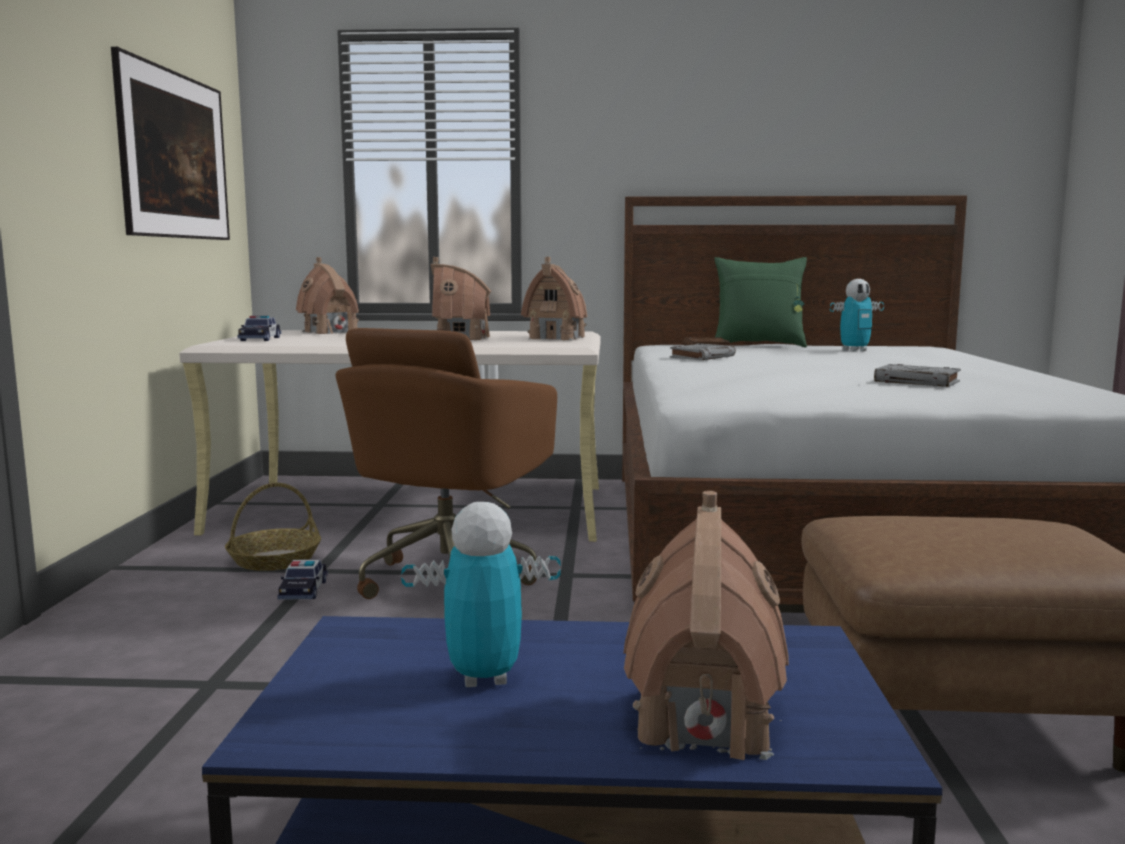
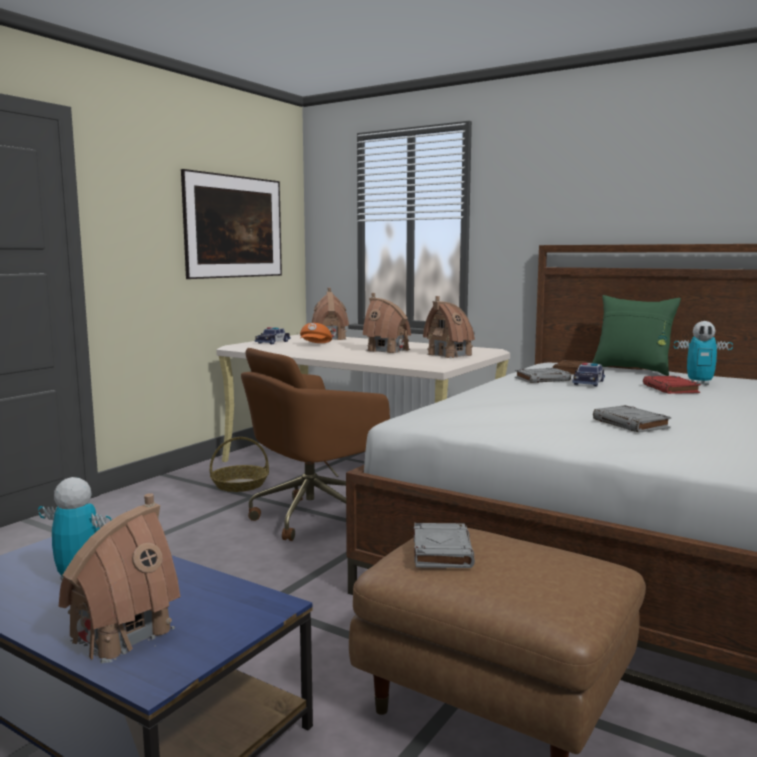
camera: 30 degrees right, 0 degrees up
(303, 590) = (228, 507): toy car -> toy car (588, 382)
(339, 339) = (315, 345): none -> orange cap
(848, 355) = (671, 389): none -> red book
(908, 536) = (441, 551): none -> grey book

